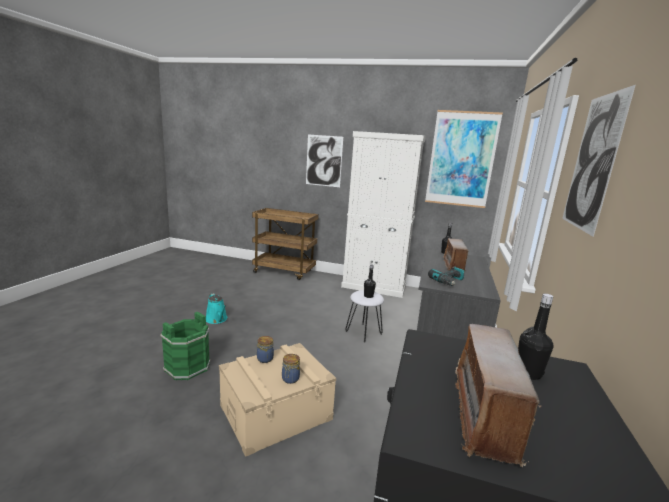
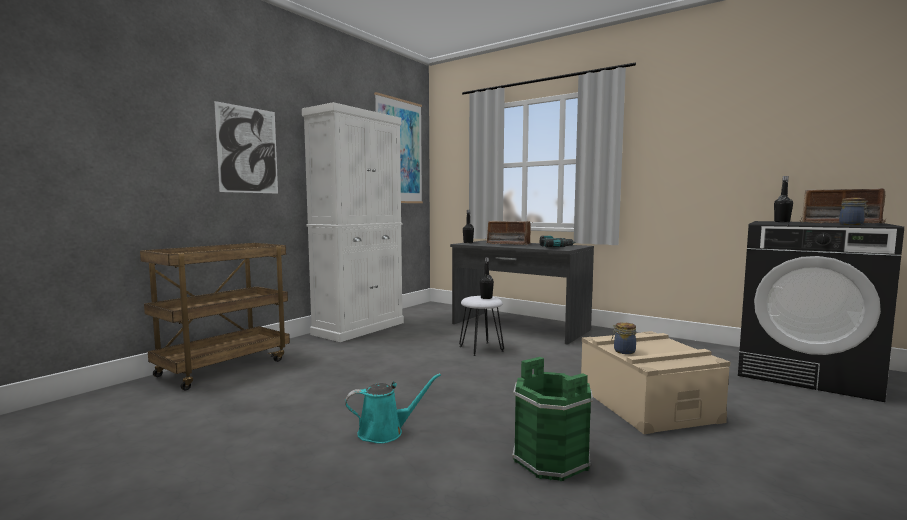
camera: 70 degrees left, 10 degrees down
(290, 379) = (663, 344): jar -> jar (852, 224)
(592, 163) = (673, 126): picture -> none

